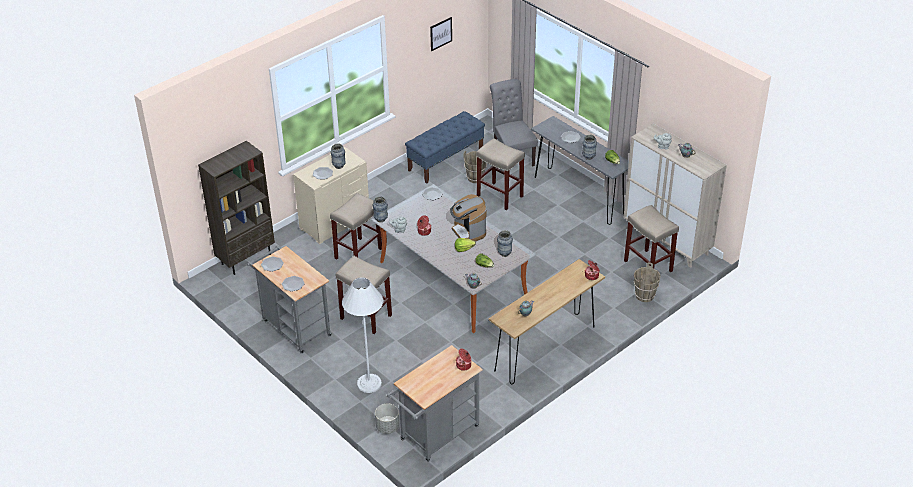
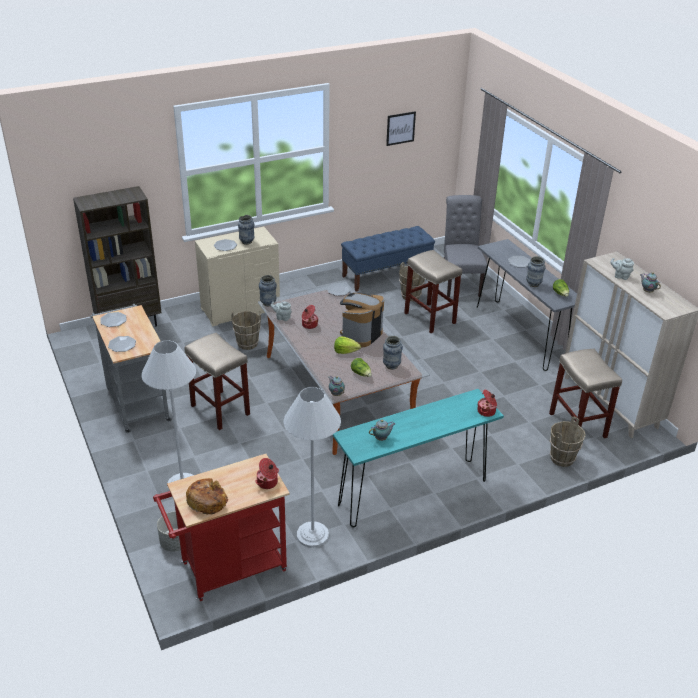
camera: 15 degrees right, 5 degrees down
(358, 254) = (247, 344): beige stool -> brown bucket
(429, 388) = (207, 501): none -> bread
(436, 436) = (227, 570): grey cart -> red cart
(468, 231) = (360, 334): coffee machine -> coffee machine turned 45 degrees clockwise
(485, 397) = (312, 535): none -> white floor lamp
(545, 348) = (413, 493): brown console table -> turquoise console table

